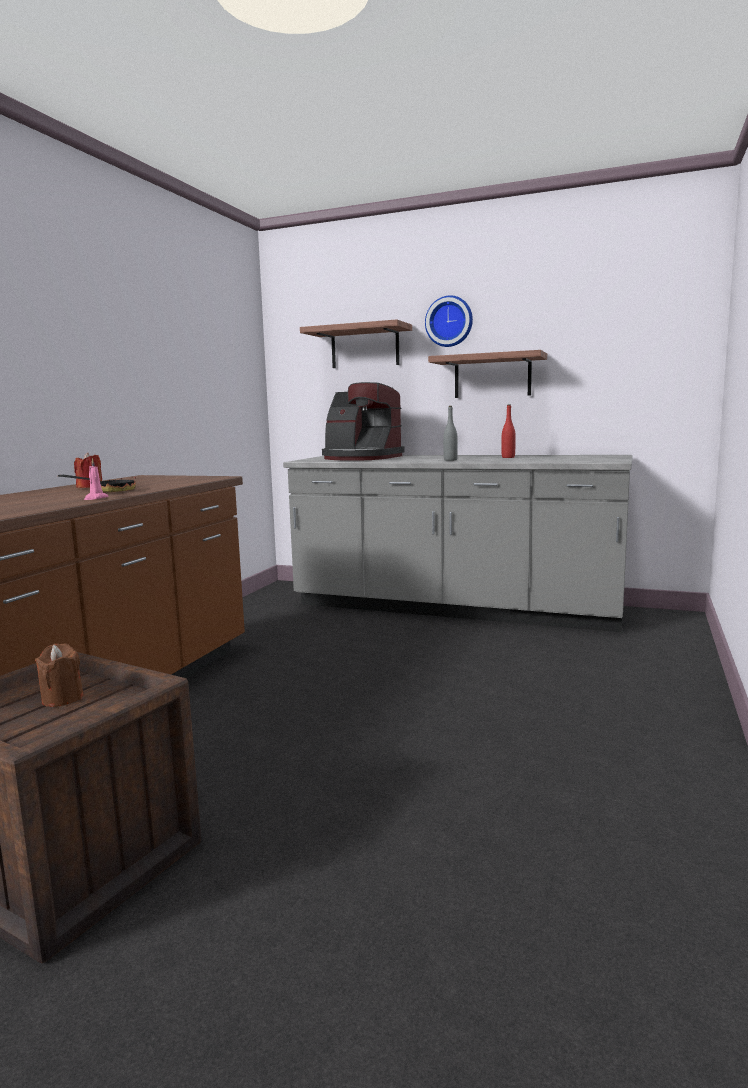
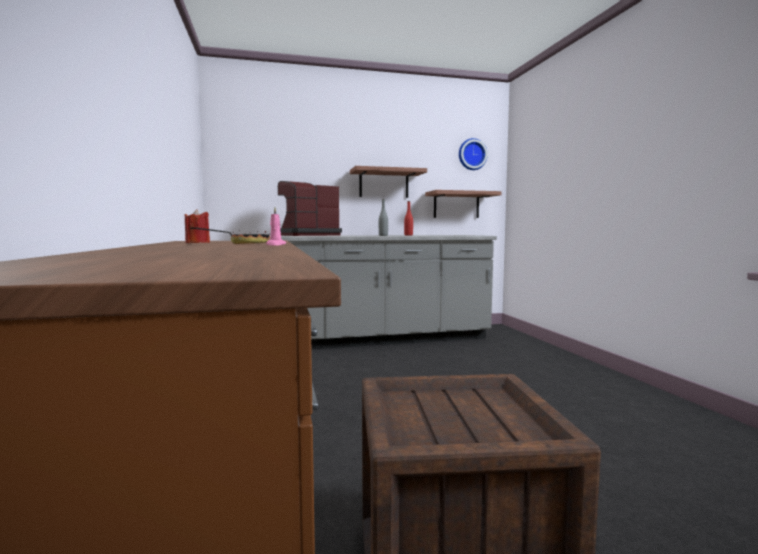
camera: 35 degrees left, 5 degrees down
(62, 698) = (459, 408): brown candle -> none
(361, 458) = (307, 235): coffee machine -> coffee machine turned 150 degrees clockwise
(365, 347) = (292, 156): shelf -> shelf (456, 205)
(449, 321) = (355, 145): wall clock -> wall clock (471, 154)

